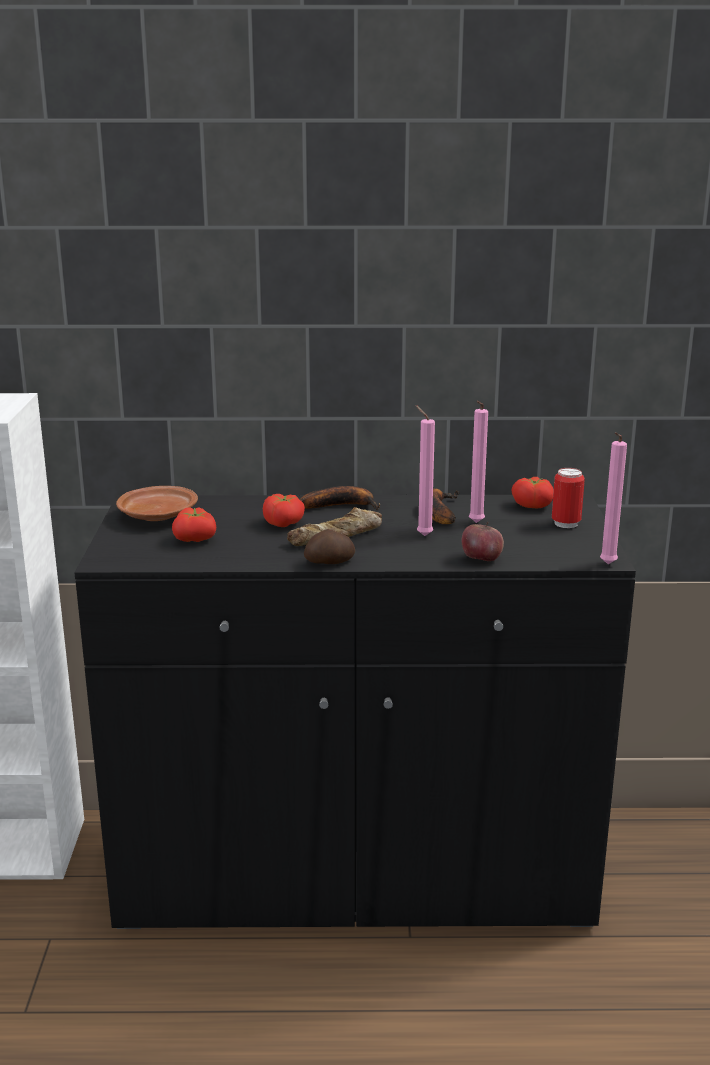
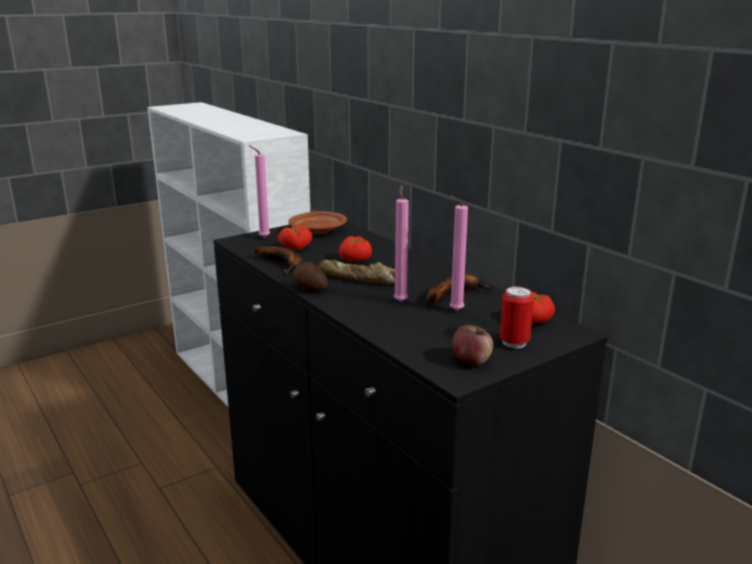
camera: 55 degrees right, 0 degrees up
(342, 506) = (414, 265): banana -> banana (284, 264)
(481, 559) = (385, 331): apple -> apple (471, 361)
(606, 565) = (447, 381): pink candle -> pink candle (262, 238)

